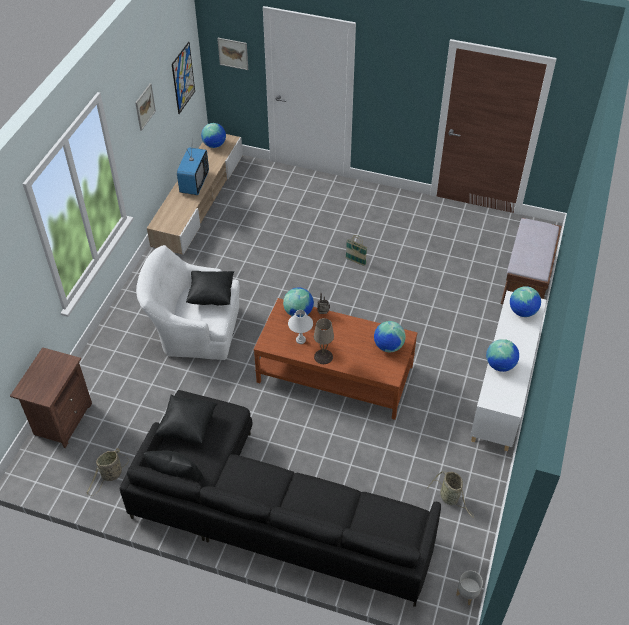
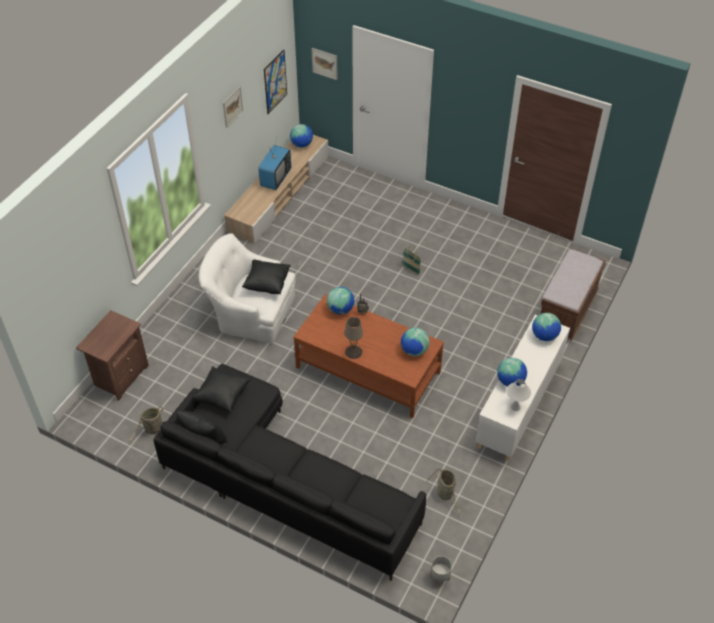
camera: 10 degrees right, 0 degrees up
(300, 340) = (336, 334): white table lamp -> white table lamp (515, 407)

